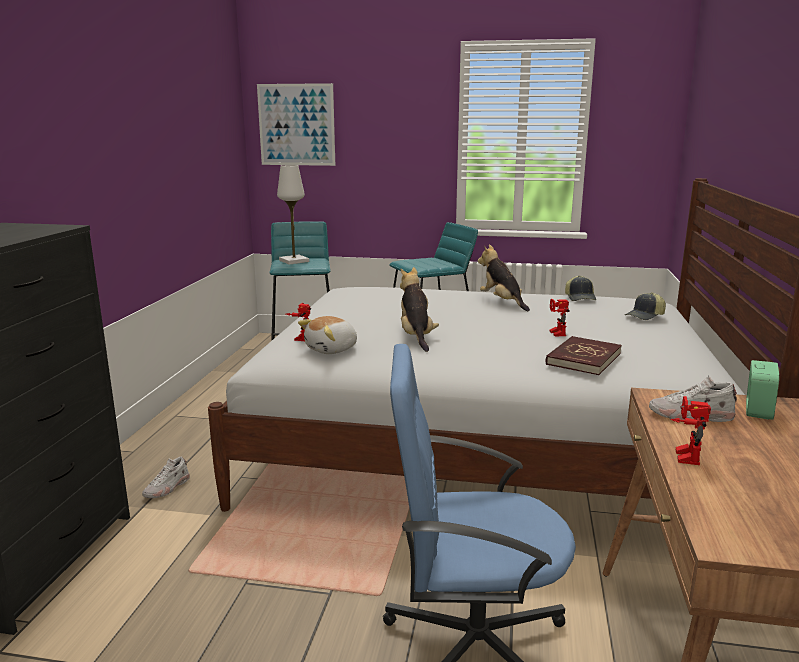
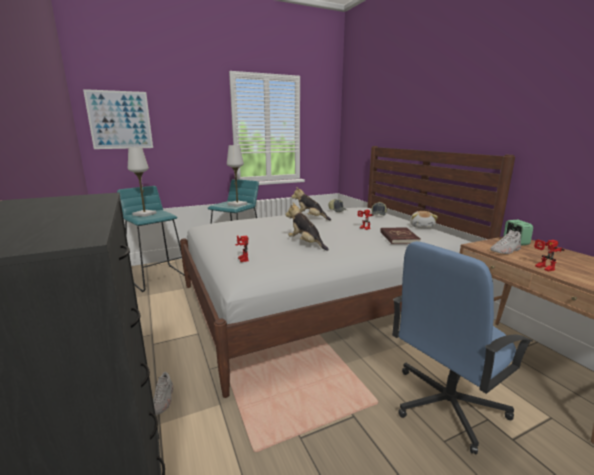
camera: 35 degrees left, 0 degrees up
(332, 349) = (275, 262): plush toy -> plush toy (422, 227)
(433, 264) = (237, 204): none -> white table lamp

